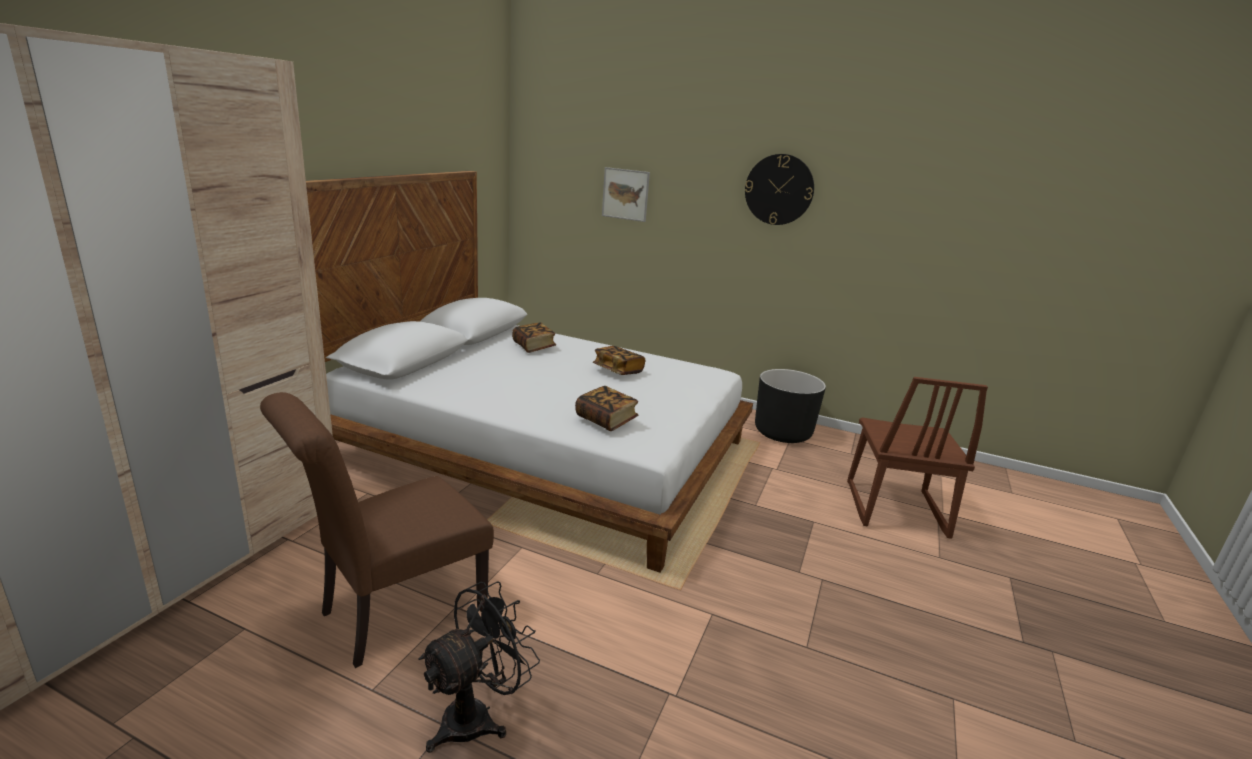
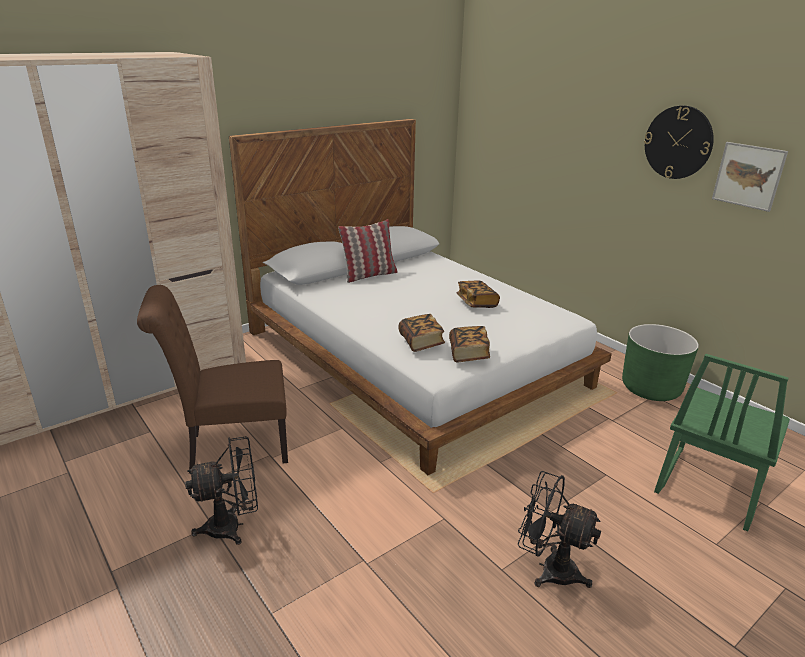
camera: 30 degrees right, 5 degrees up
(470, 357) = (369, 275): none -> pillow
(534, 347) = (426, 272): book -> book (468, 353)
(625, 194) = (543, 141): picture -> picture (748, 176)
(782, 432) = (651, 388): black planter -> green planter
(844, 629) = (549, 568): none -> black fan
(894, 509) = (708, 487): brown chair -> green chair

